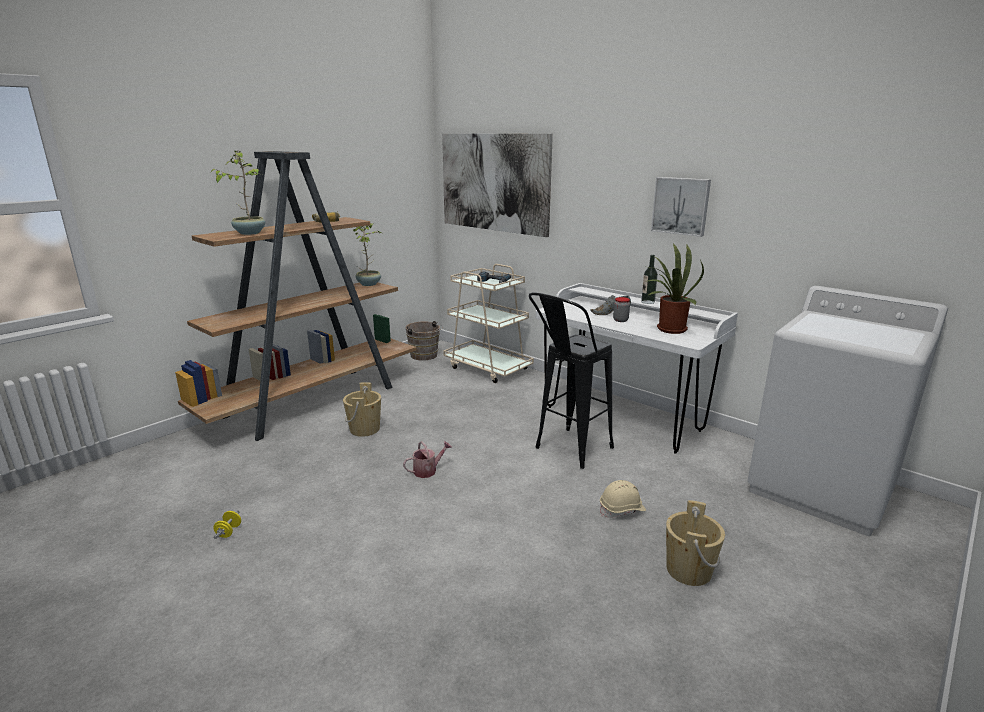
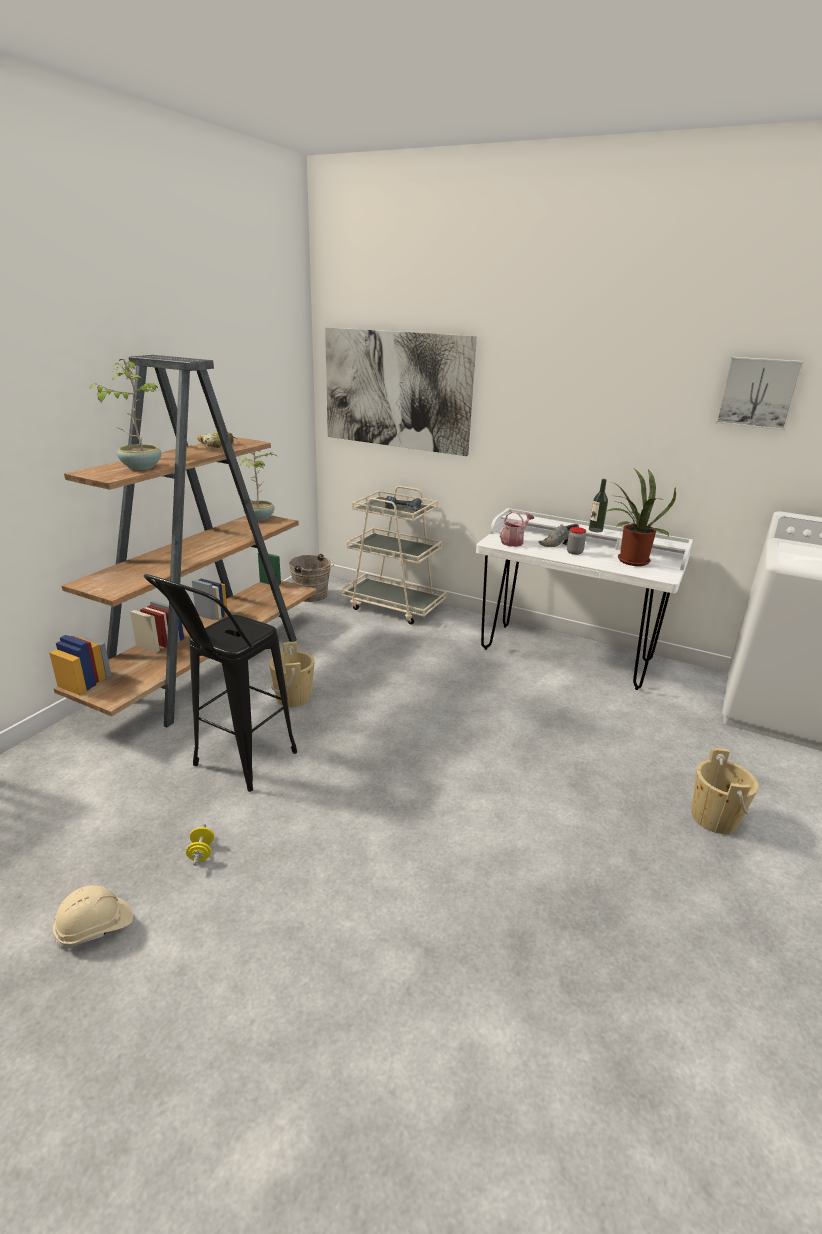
camera: 15 degrees left, 5 degrees up
(428, 470) = (396, 741): watering can -> watering can (514, 542)
(567, 452) = (531, 701): black stool -> black stool (235, 767)
(622, 510) = (619, 760): beige hard hat -> beige hard hat (95, 927)
(681, 206) = (633, 425): picture -> picture (758, 393)

